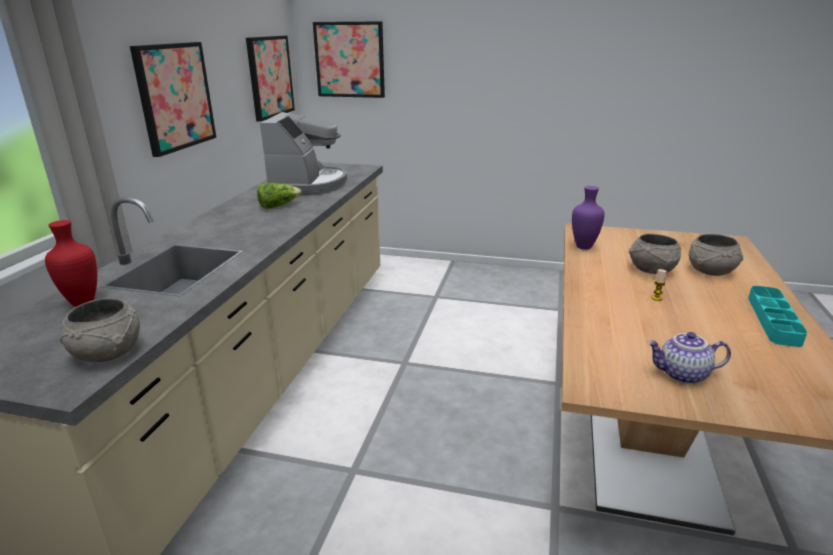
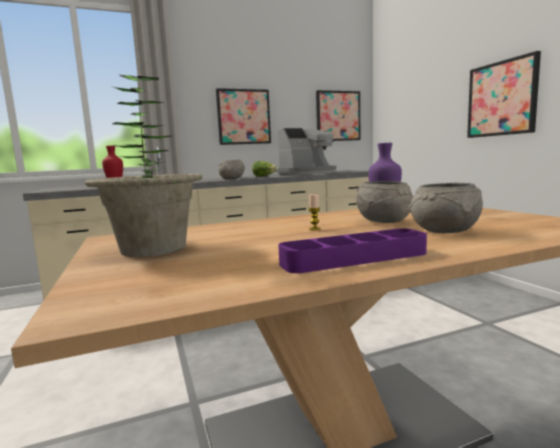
camera: 55 degrees right, 15 degrees down
(109, 353) = (70, 189): grey bowl -> grey bowl (232, 179)
(350, 60) = (397, 102): picture -> picture (502, 99)
(682, 375) = (153, 249): teapot -> potted plant
(773, 319) = (354, 258): turquoise tray -> purple tray

